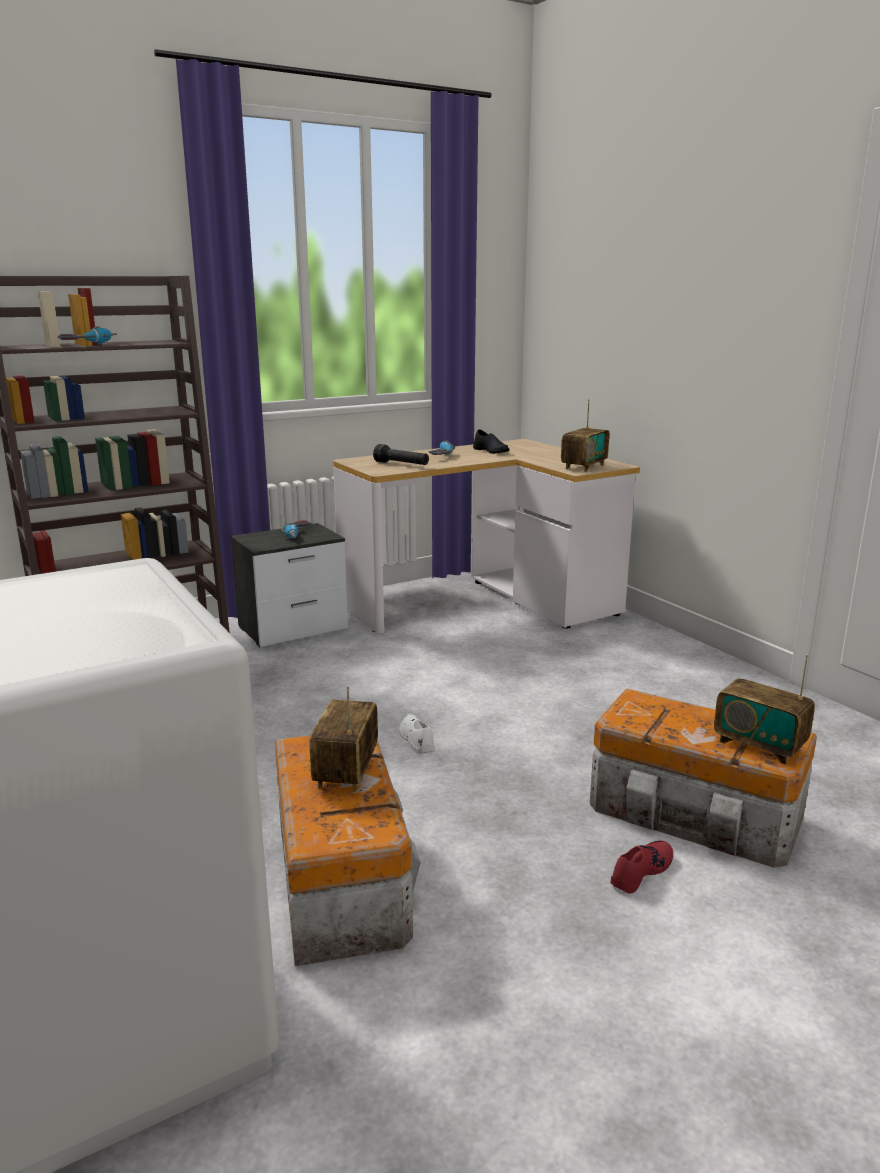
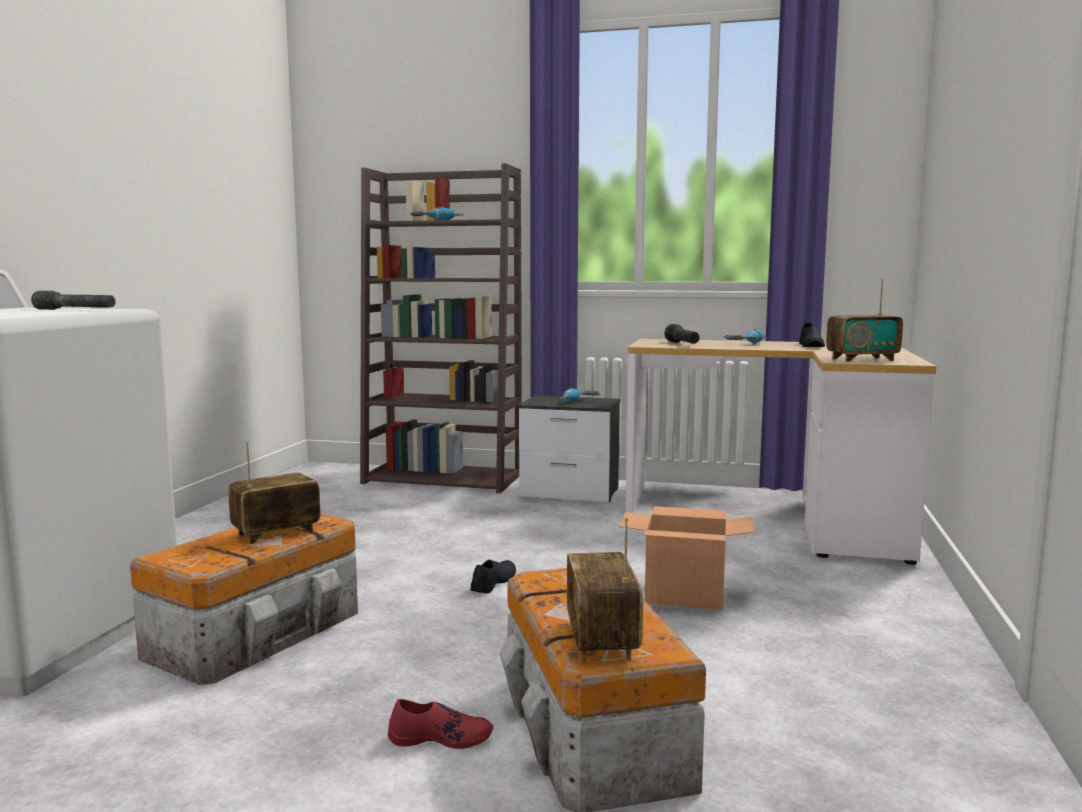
camera: 45 degrees right, 10 degrees down
(93, 584) = (75, 310): none -> grey flashlight
(416, 739) = (493, 582): white shoe -> black shoe
(554, 693) = (683, 596): none -> cardboard box

